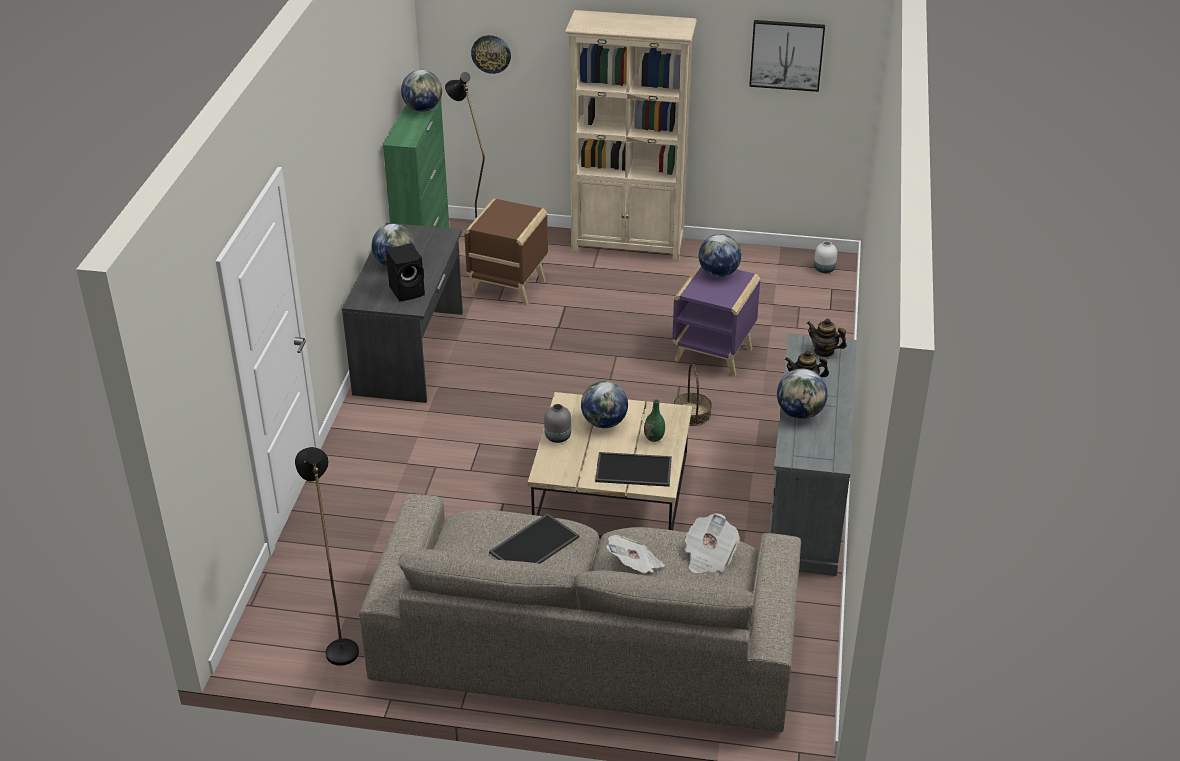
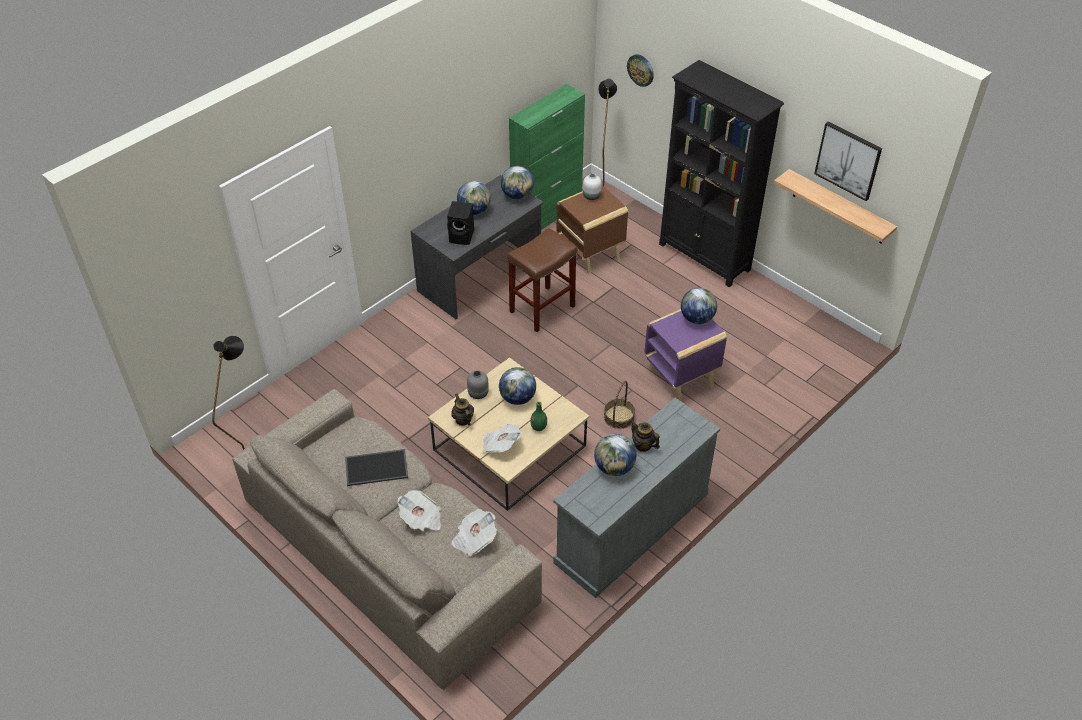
camera: 35 degrees right, 10 degrees up
(423, 109) = (564, 98): globe -> globe (517, 195)
(511, 355) = (542, 309): none -> brown stool
(628, 246) = (705, 257): beige bookcase -> black bookcase
(632, 470) = (500, 445): tray -> newspaper
(784, 114) = (839, 207): none -> shelf
(823, 269) = (835, 344): white vase -> white vase (591, 196)
(824, 351) = (685, 425): teapot -> teapot (463, 420)

